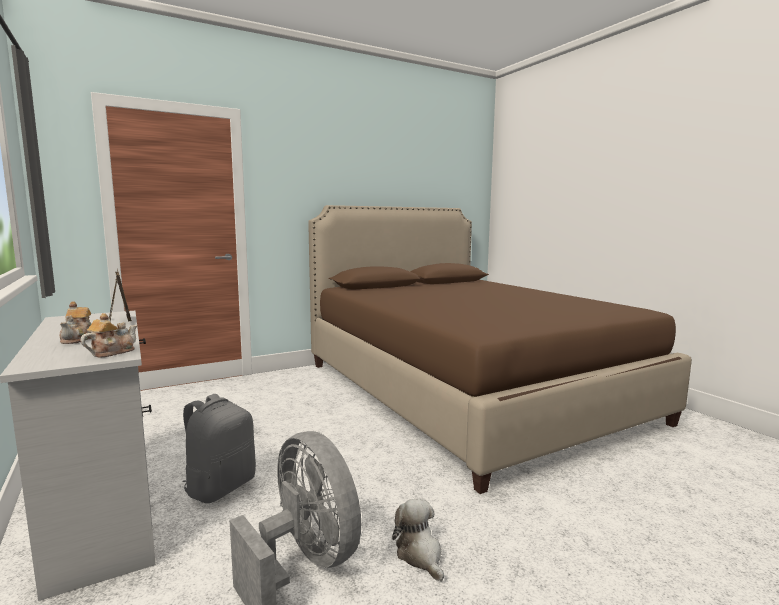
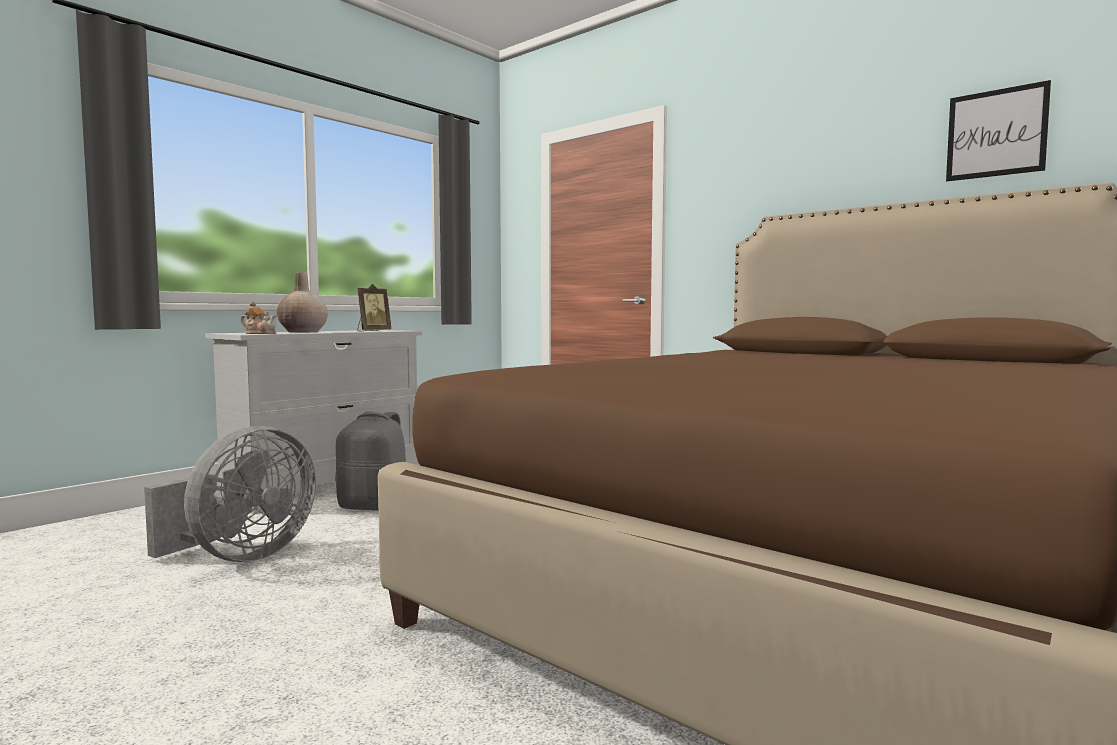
camera: 70 degrees right, 5 degrees down
(78, 339) = (303, 332): teapot -> beige vase
(420, 178) = (996, 133): none -> picture
(420, 555) = (248, 602): plush toy -> none

